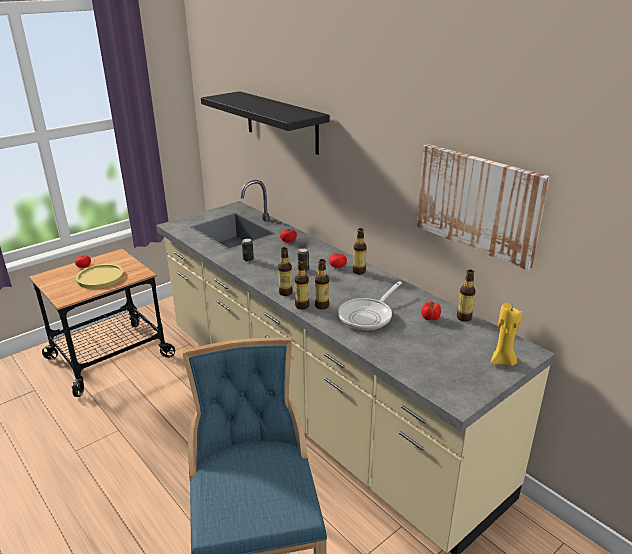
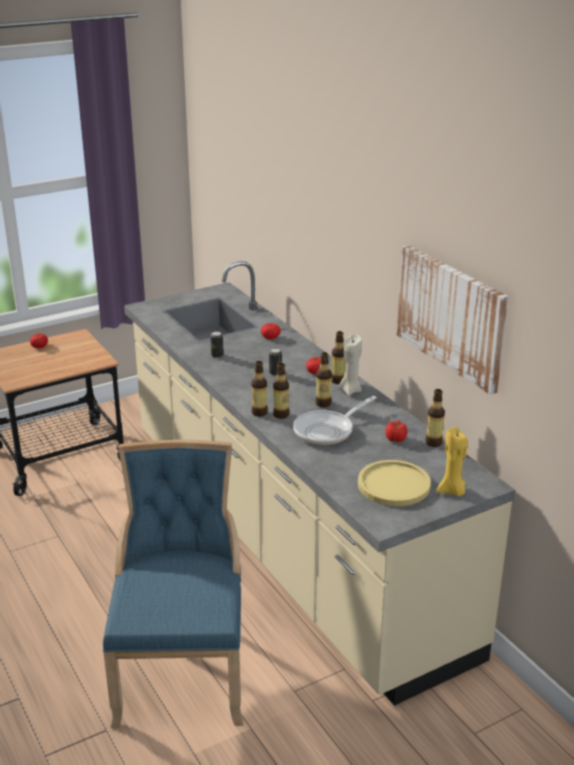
camera: 10 degrees right, 0 degrees up
(100, 277) = (55, 361): yellow plate -> yellow plate (393, 485)
(281, 122) = (274, 196): black shelf -> none
(285, 293) = (246, 397): bottle -> bottle (323, 403)
(372, 279) = (350, 390): none -> beige candle

